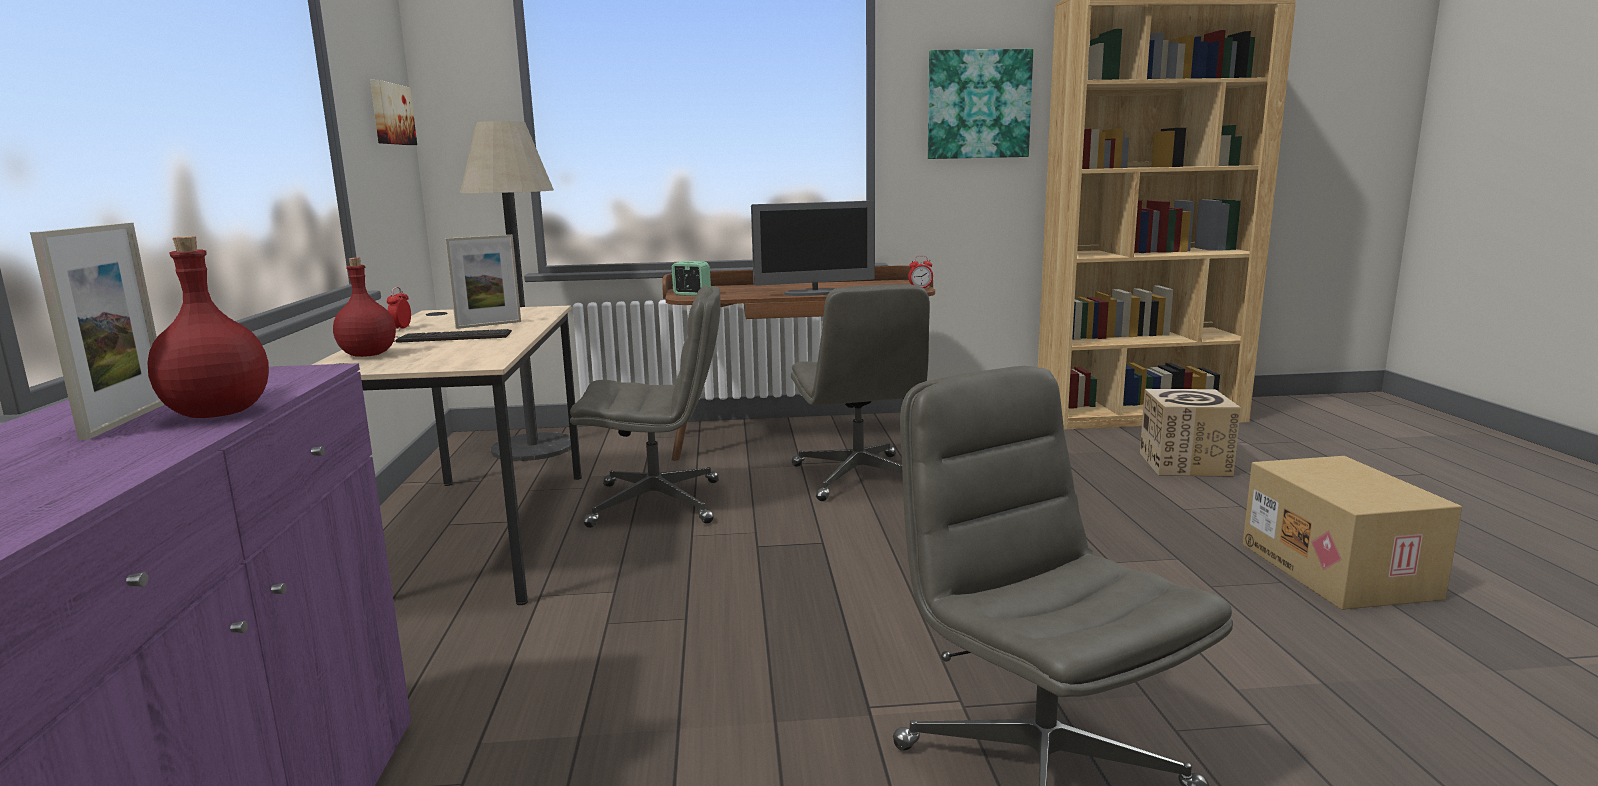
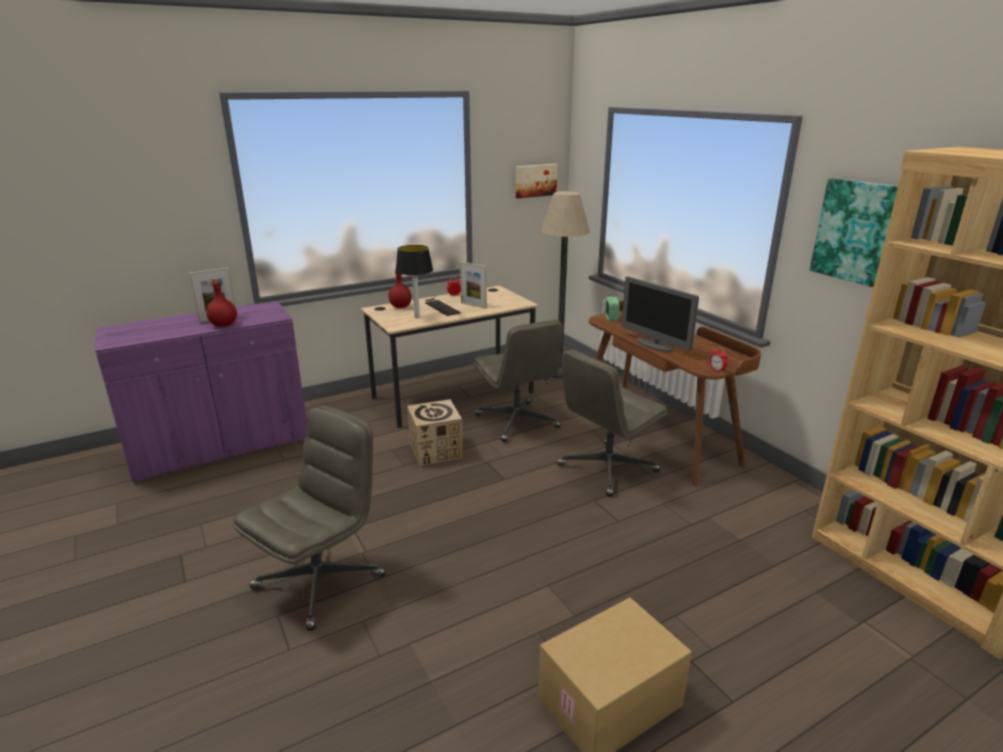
camera: 65 degrees right, 10 degrees up
(461, 351) = (416, 317): none -> table lamp
(1184, 464) = (790, 613): cardboard box -> cardboard box (436, 451)

